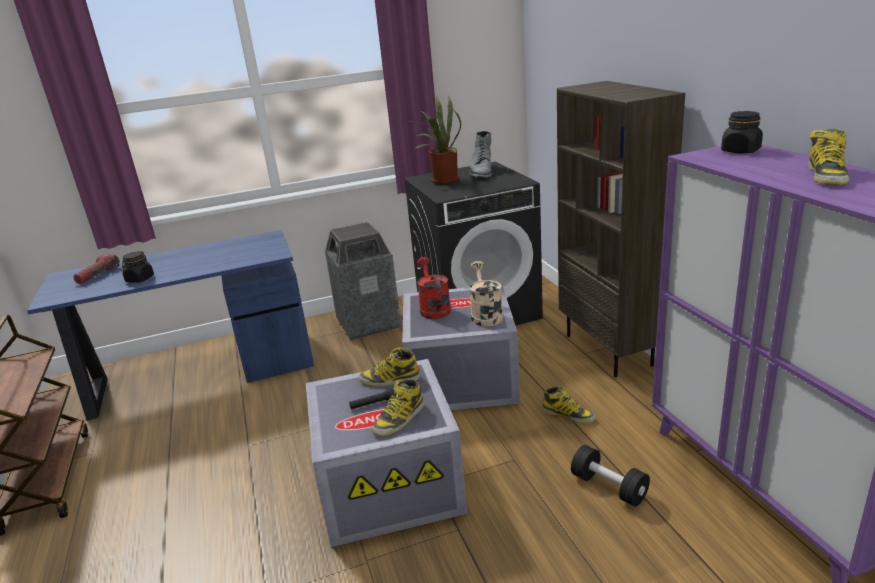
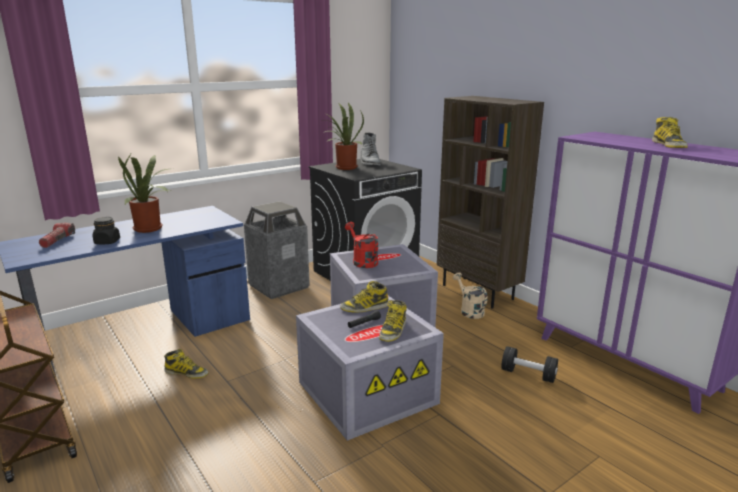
camera: 20 degrees left, 5 degrees down
(194, 262) = (151, 229): none -> potted plant
(485, 315) = (406, 263): beige watering can -> beige watering can (469, 311)
(568, 414) = (474, 334): boot -> boot (187, 373)
(740, 151) = (600, 135): black jar -> none

